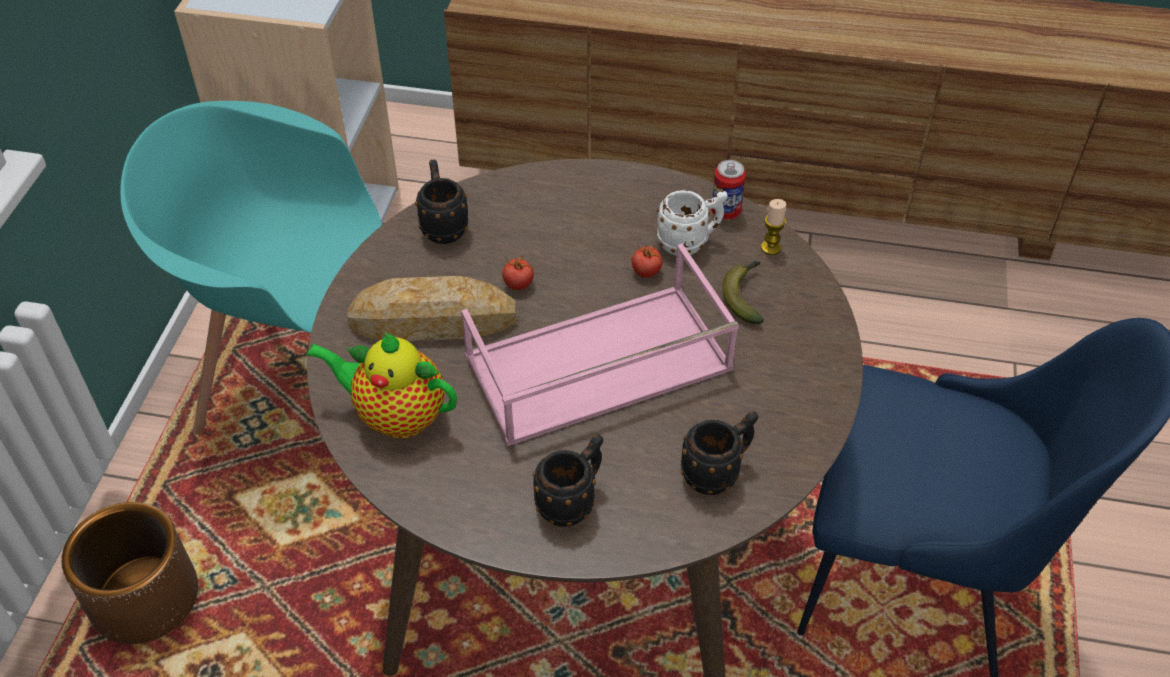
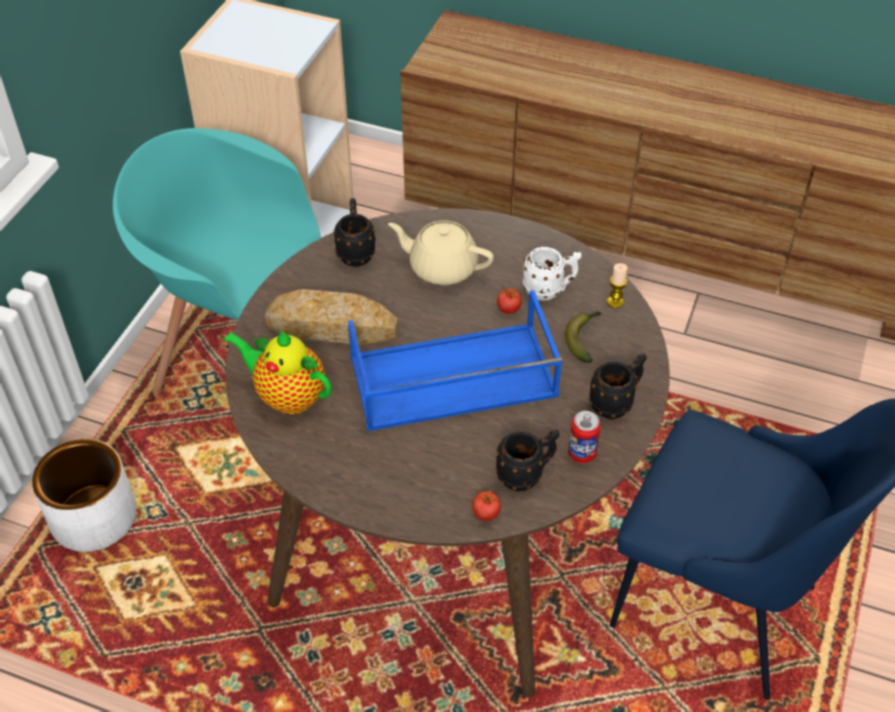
camera: 10 degrees right, 0 degrees up
(144, 598) = (94, 517): brown planter -> white planter
(518, 284) = (404, 306): tomato -> tomato (486, 513)
(553, 232) = (442, 267): none -> beige teapot
(572, 501) = (407, 480): black mug -> black mug (616, 402)
(596, 366) = (451, 379): pink tray -> blue tray
(725, 212) = (585, 268): can -> can (582, 453)

